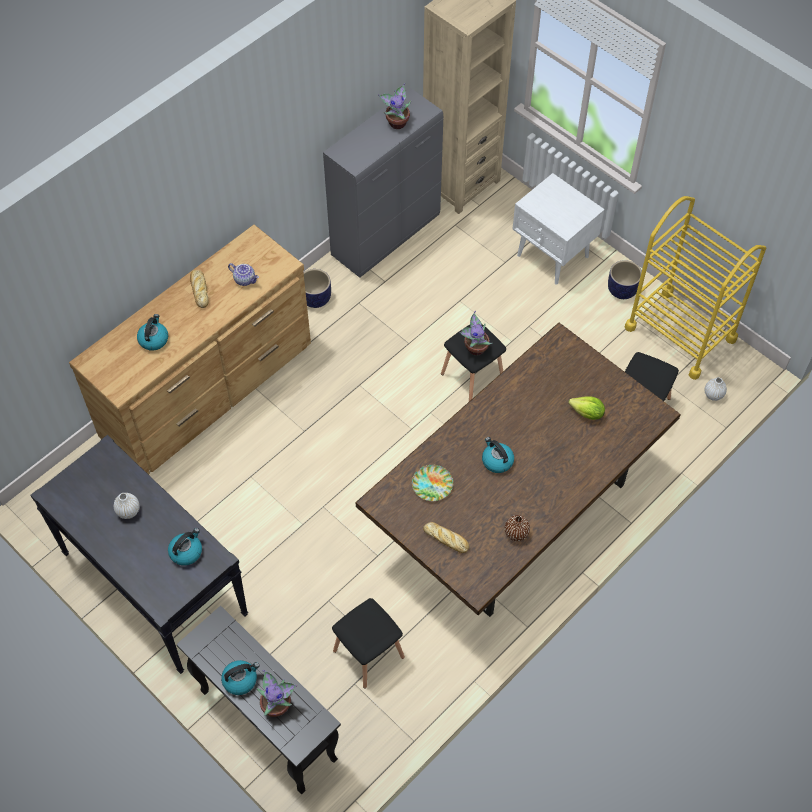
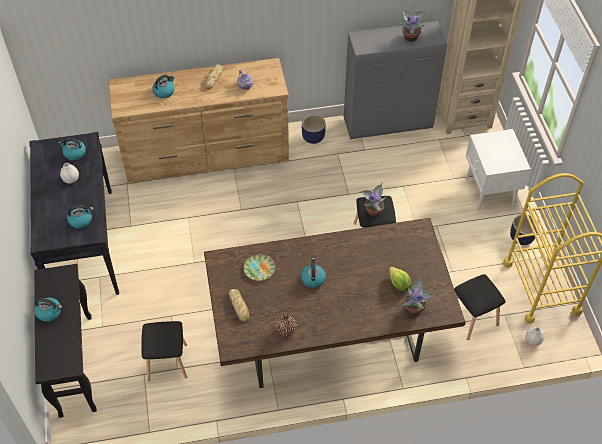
camera: 35 degrees right, 5 degrees down
(103, 477) = (74, 153): none -> kettle
(277, 705) = (56, 340): potted plant -> potted plant (414, 308)

